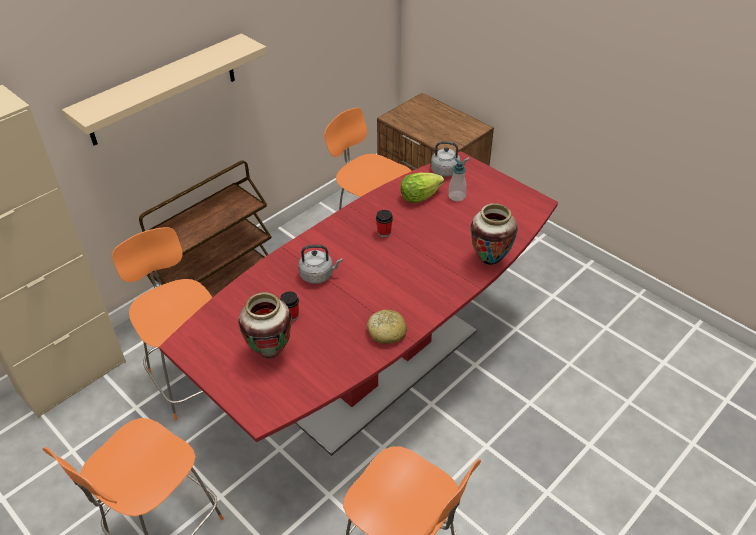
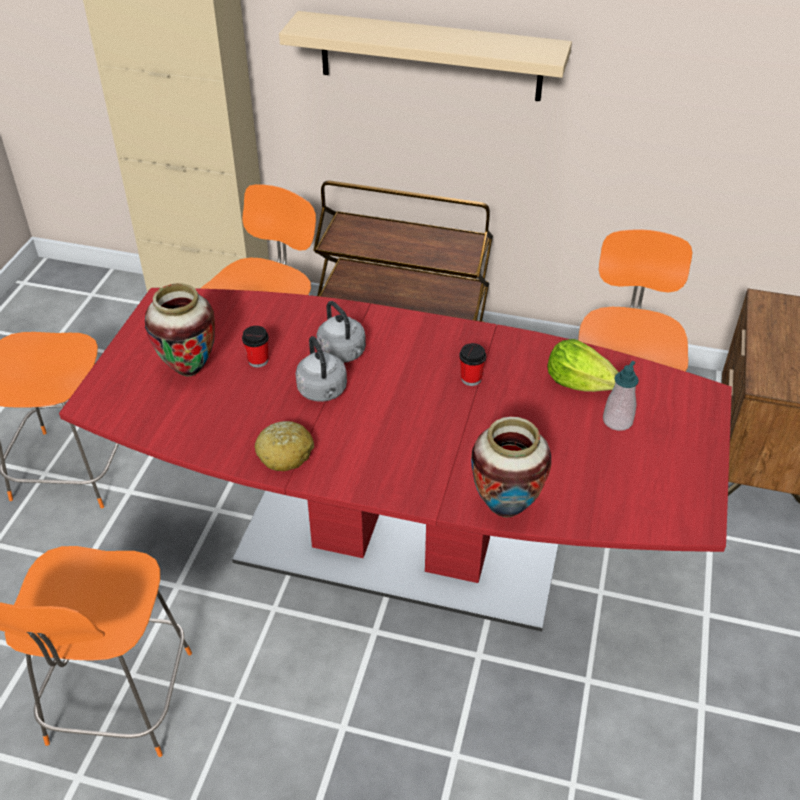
camera: 60 degrees right, 0 degrees up
(447, 171) = (665, 389): grey kettle -> grey kettle (323, 392)

